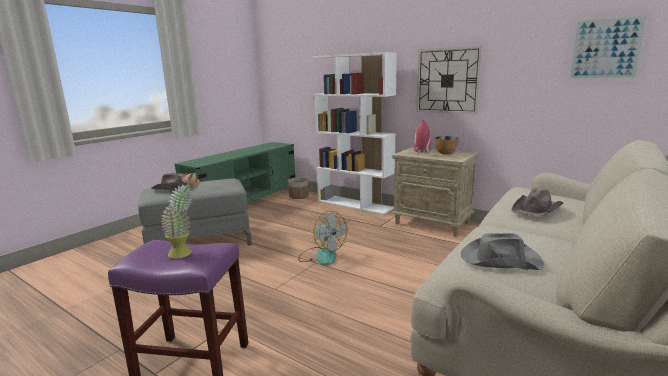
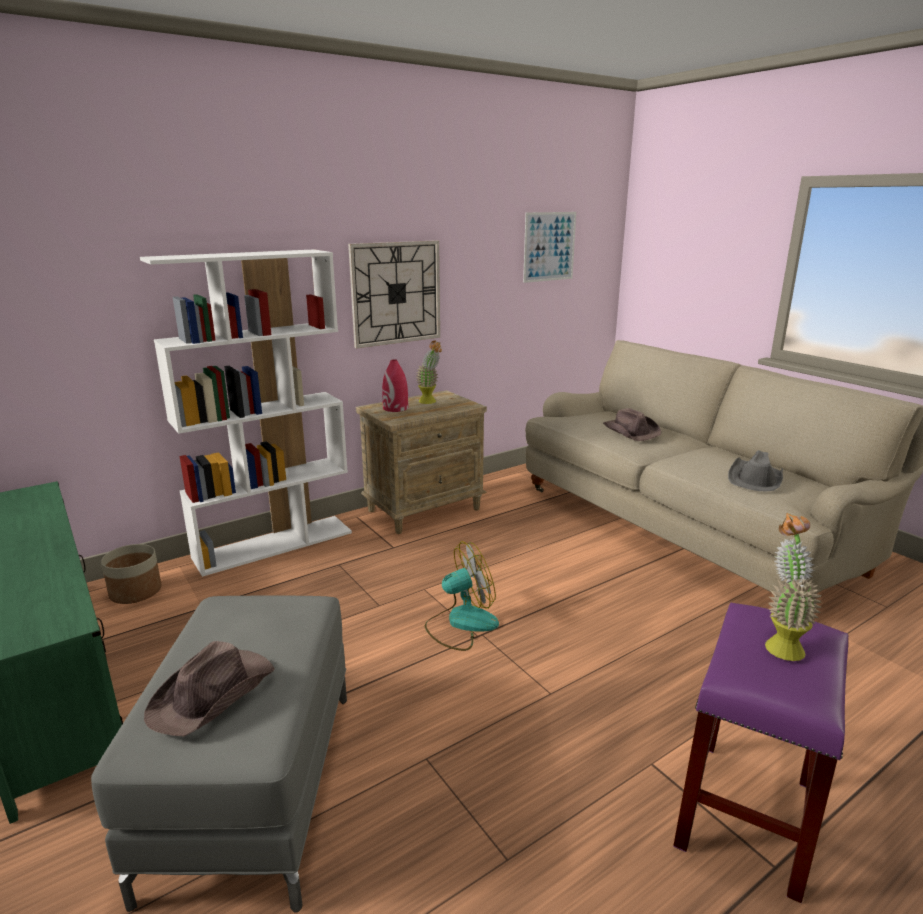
camera: 70 degrees left, 5 degrees up
(445, 153) = (430, 402): bowl -> potted plant

